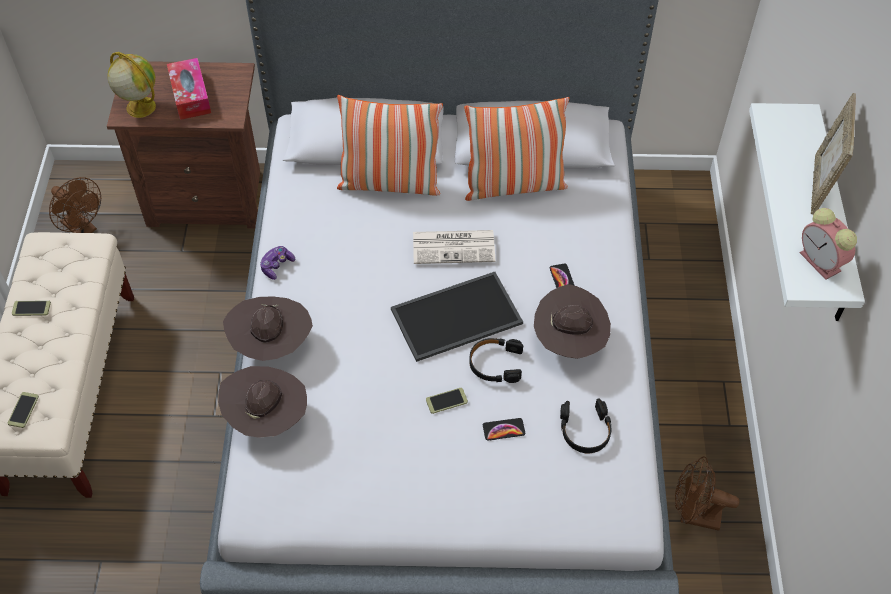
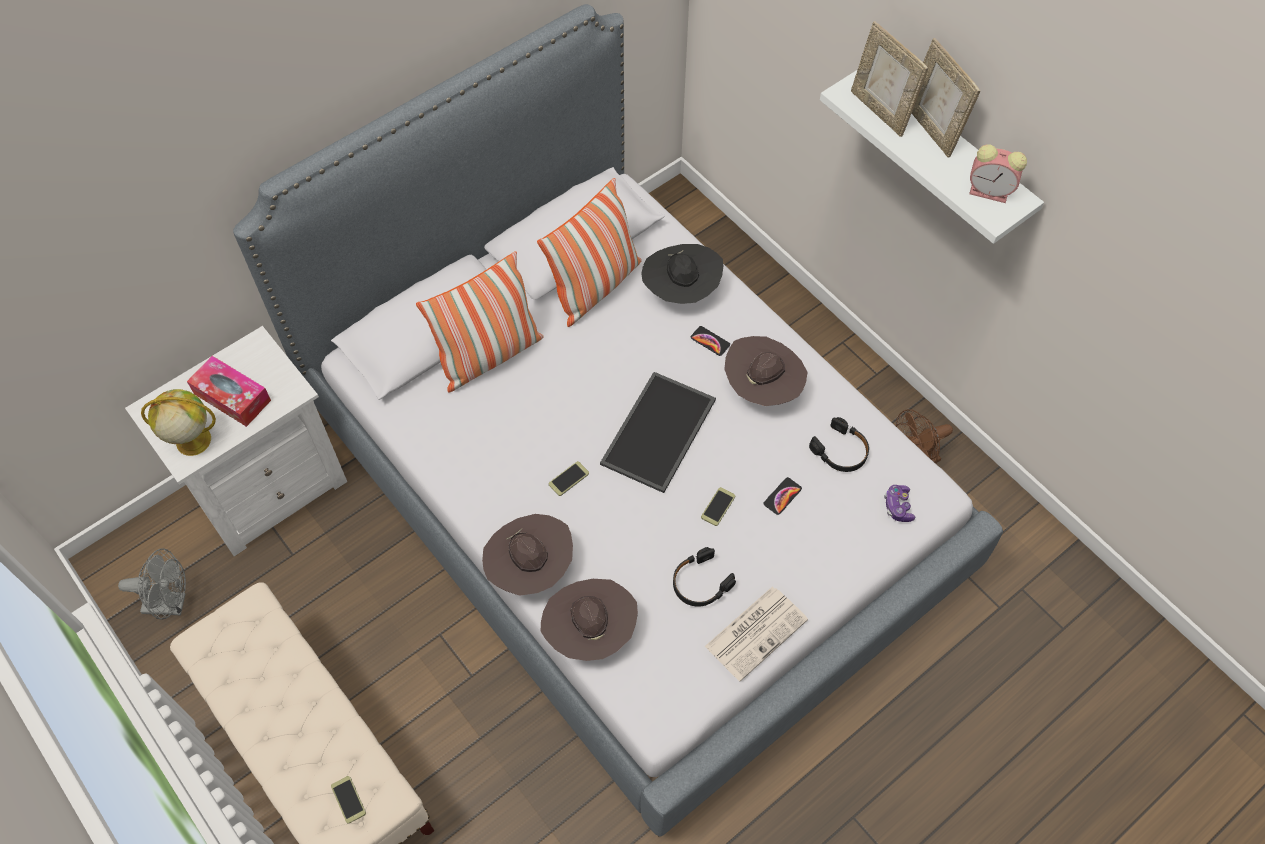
camera: 40 degrees left, 5 degrees up
(31, 308) = (256, 706): phone -> phone (568, 479)
(83, 229) = (171, 603): brown fan -> grey fan
(209, 198) = (269, 487): brown nightstand -> white nightstand
(277, 266) = (464, 498): game controller -> game controller (898, 506)
(455, 246) = (599, 373): newspaper -> newspaper (756, 632)
(495, 364) = (726, 448): black headphones -> black headphones (700, 583)
(577, 230) = (681, 291): none -> black hat
(788, 145) = (880, 111): none -> picture frame

